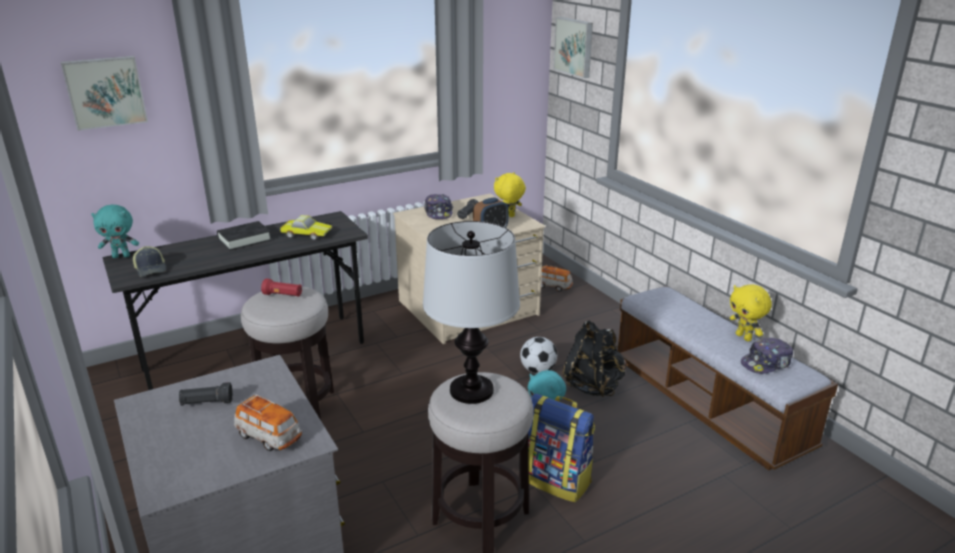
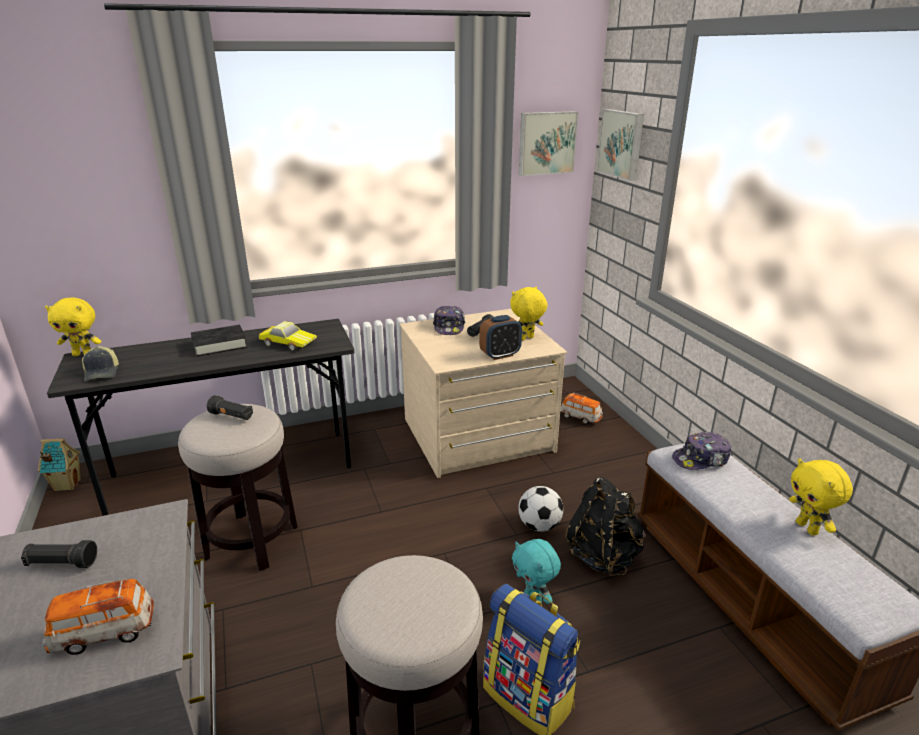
camera: 10 degrees right, 0 degrees up
(101, 381) = (67, 485): none -> toy house
(105, 92) = (70, 172): picture -> picture (546, 143)
(121, 256) = (83, 354): turquoise plush toy -> yellow plush toy
(269, 437) = (104, 633): toy car -> toy car turned 120 degrees clockwise
(283, 295) = (232, 416): red flashlight -> black flashlight
(472, 390) = (400, 588): table lamp -> none
(766, 363) = (838, 576): cap -> cap (701, 459)

